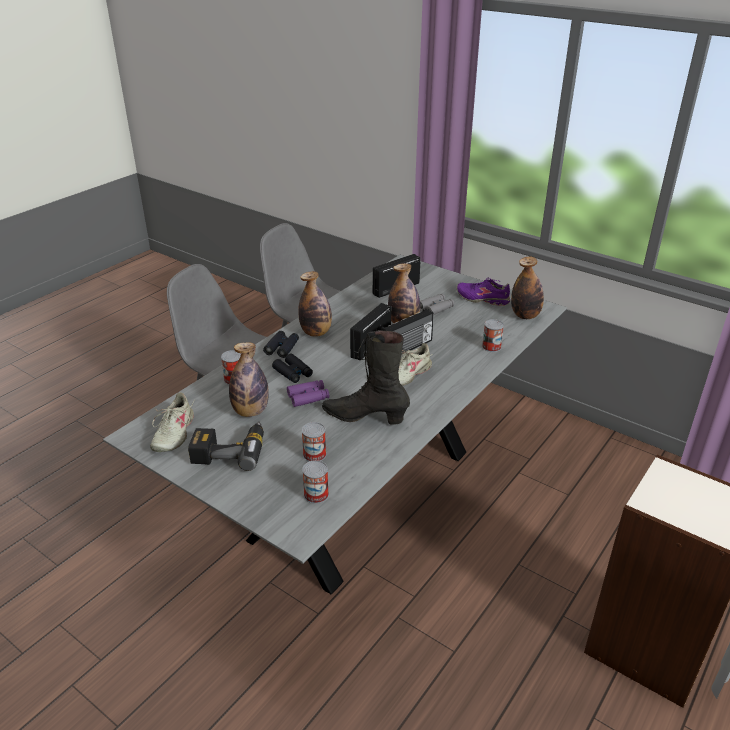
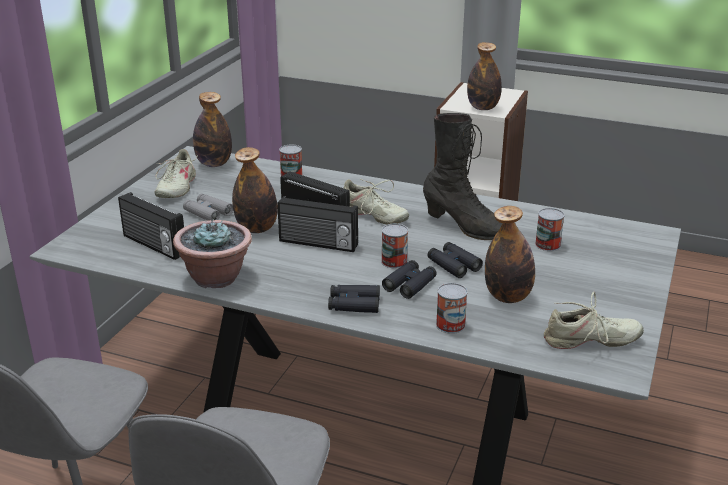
camera: 105 degrees left, 5 degrees down
(230, 450) = (584, 294): power drill -> none
(308, 397) = (453, 265): purple binoculars -> black binoculars
(316, 332) = (302, 285): bottle -> bottle (483, 108)
(316, 494) = (601, 235): can -> can (394, 261)
(342, 305) = (216, 278): none -> potted plant
(365, 417) = (466, 227): black boot -> black boot turned 60 degrees counterclockwise
(483, 299) = (176, 187): purple shoe -> beige shoe

